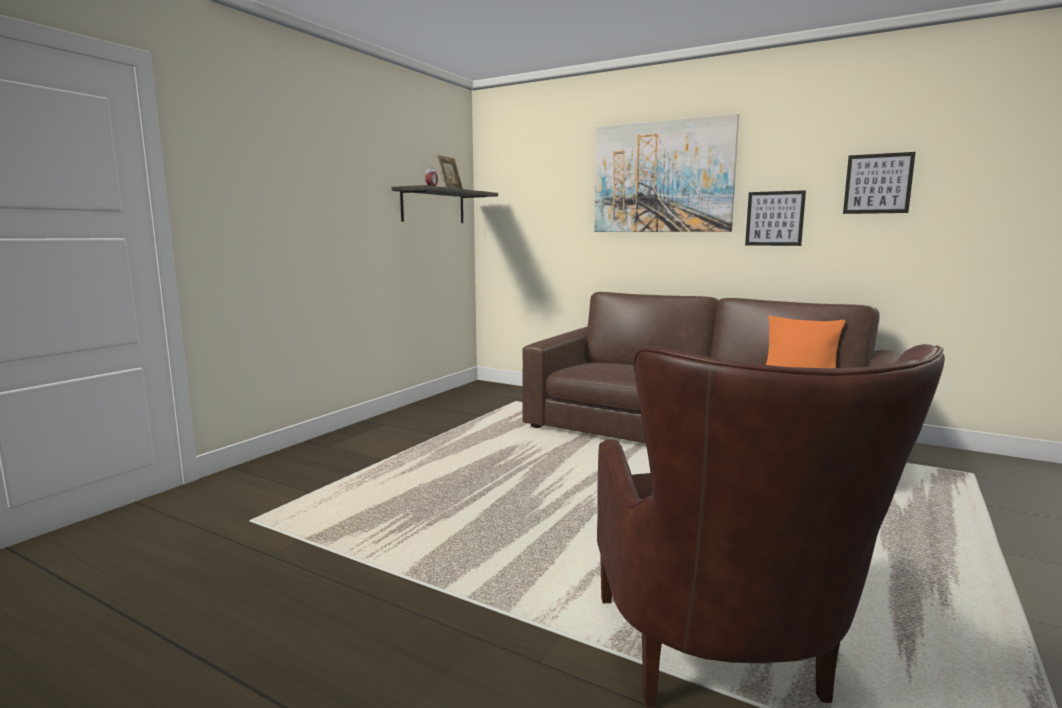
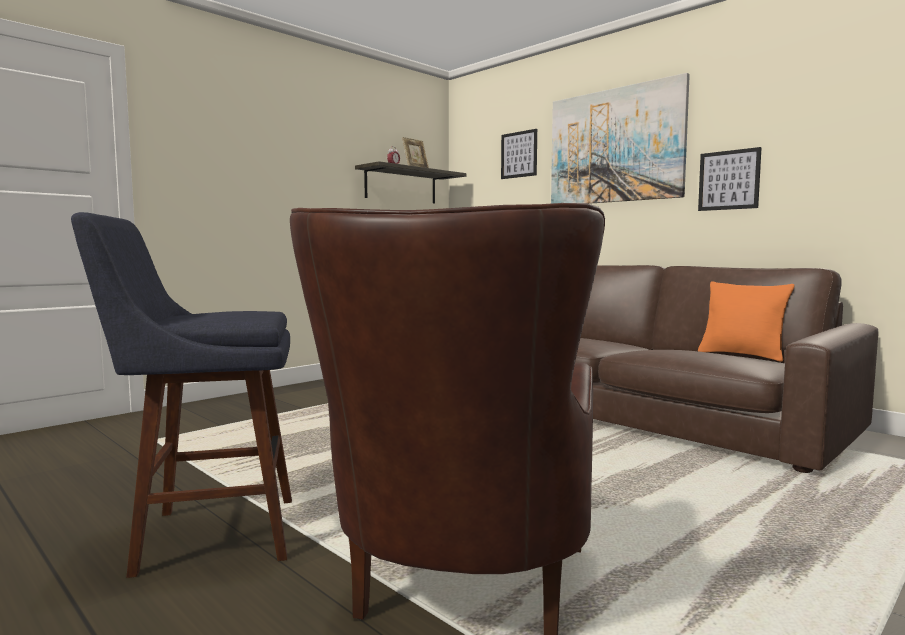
camera: 15 degrees right, 5 degrees down
(421, 637) = (206, 535): none -> blue stool
(878, 183) = (842, 133): picture -> picture (519, 154)

